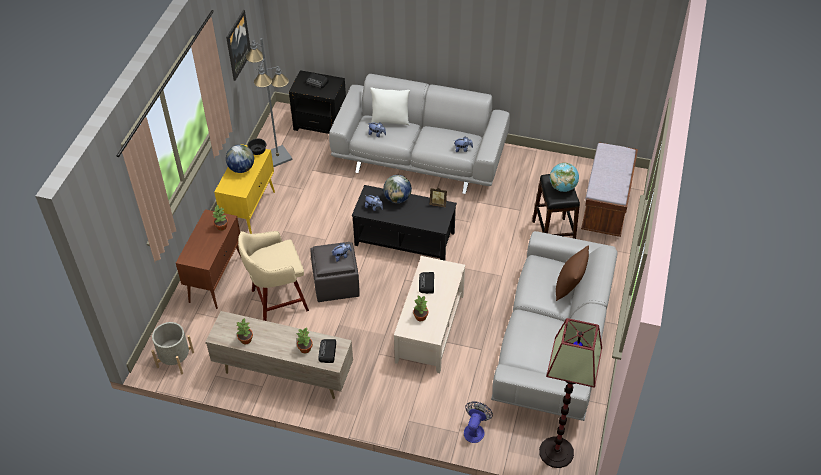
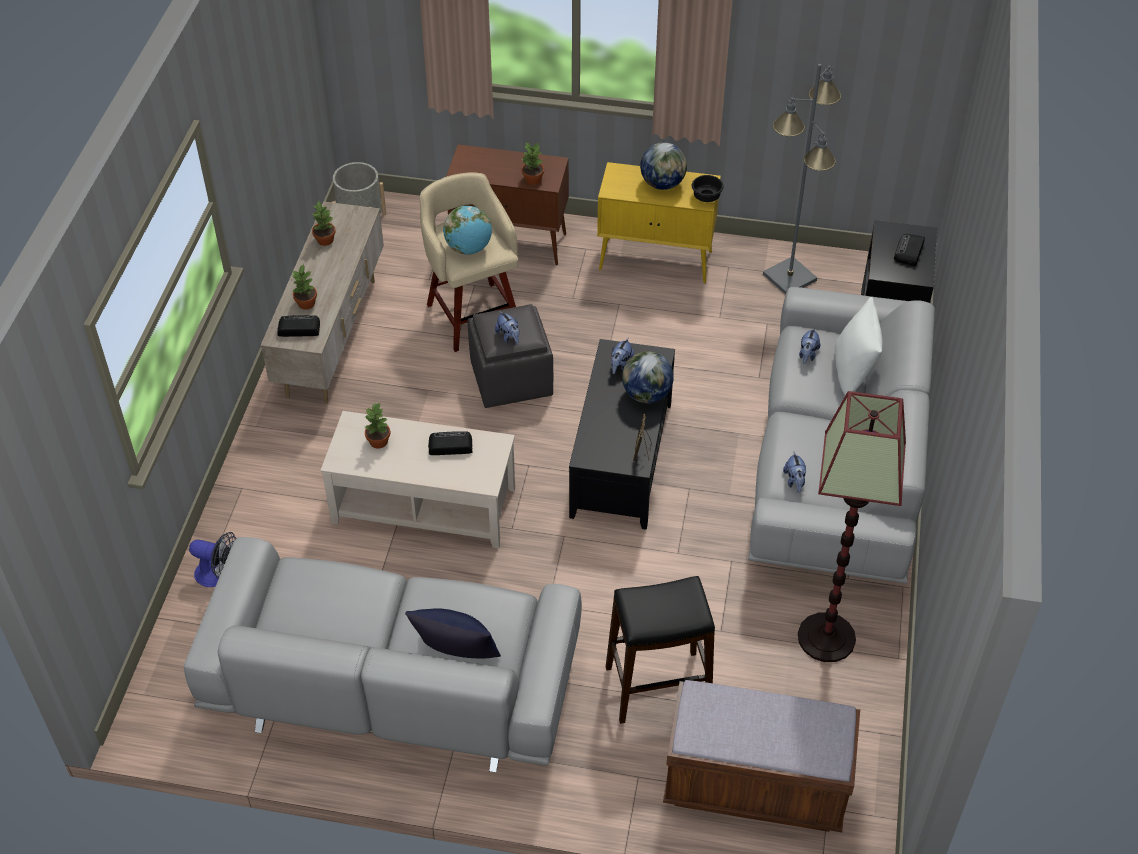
camera: 85 degrees right, 0 degrees up
(237, 45) = (841, 67): picture -> none
(556, 453) = (164, 689): floor lamp -> floor lamp (825, 638)
(562, 187) = (666, 610): globe -> globe (468, 248)
(569, 286) = (456, 657): brown pillow -> blue pillow

